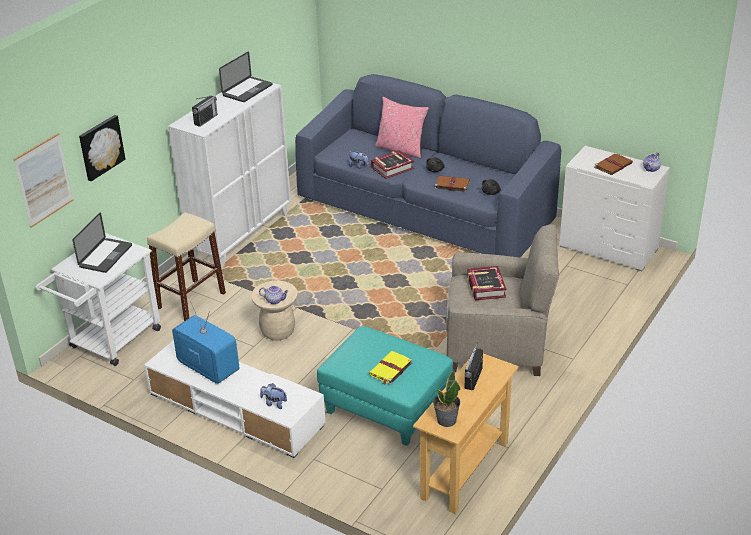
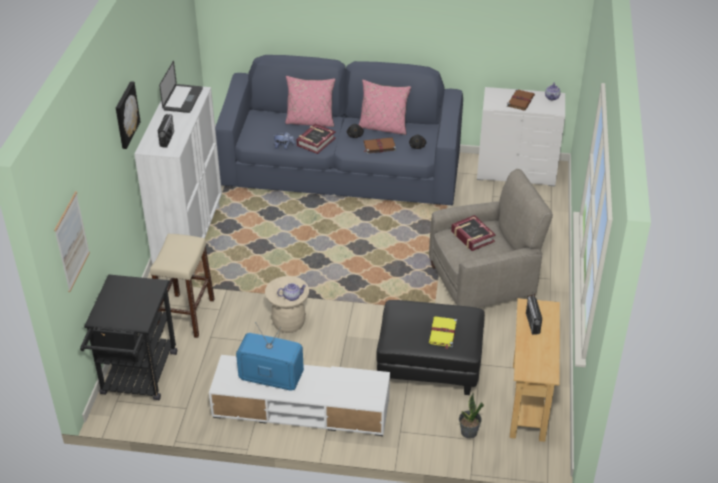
camera: 25 degrees left, 5 degrees up
(100, 147) = (98, 193): picture -> picture (125, 114)
(105, 256) = (130, 298): laptop -> none
(110, 342) = (137, 378): white cart -> black cart
(274, 403) = (353, 393): plush toy -> none
(385, 407) = (429, 366): turquoise ottoman -> black ottoman
(446, 420) = (537, 366): potted plant -> potted plant (468, 432)
(469, 169) = (383, 127): none -> pink pillow

